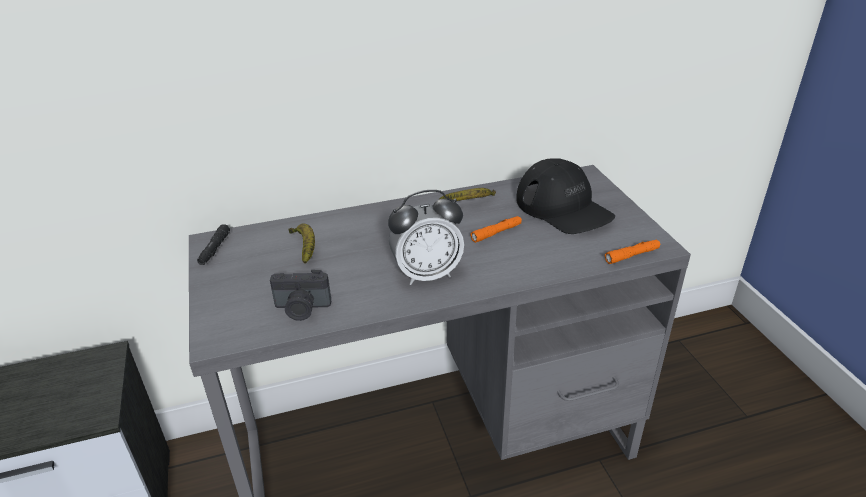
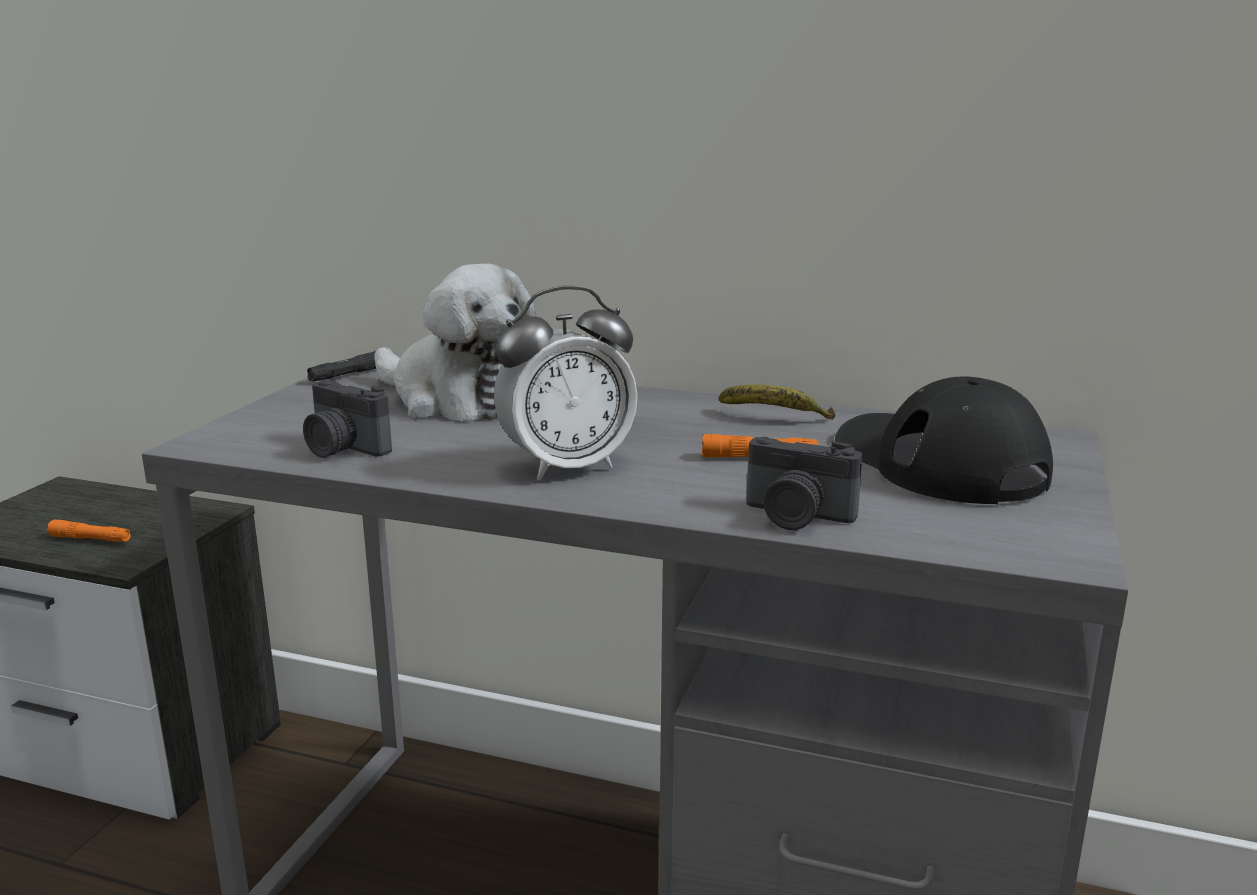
camera: 35 degrees right, 15 degrees down
(304, 247) = (455, 399): banana -> plush toy
(427, 274) = (567, 467): alarm clock -> alarm clock turned 45 degrees counterclockwise
(553, 264) = (796, 517): none -> camera
(563, 207) = (938, 462): black cap -> black cap turned 150 degrees clockwise
(632, 255) = (978, 551): orange flashlight -> orange flashlight (91, 539)

